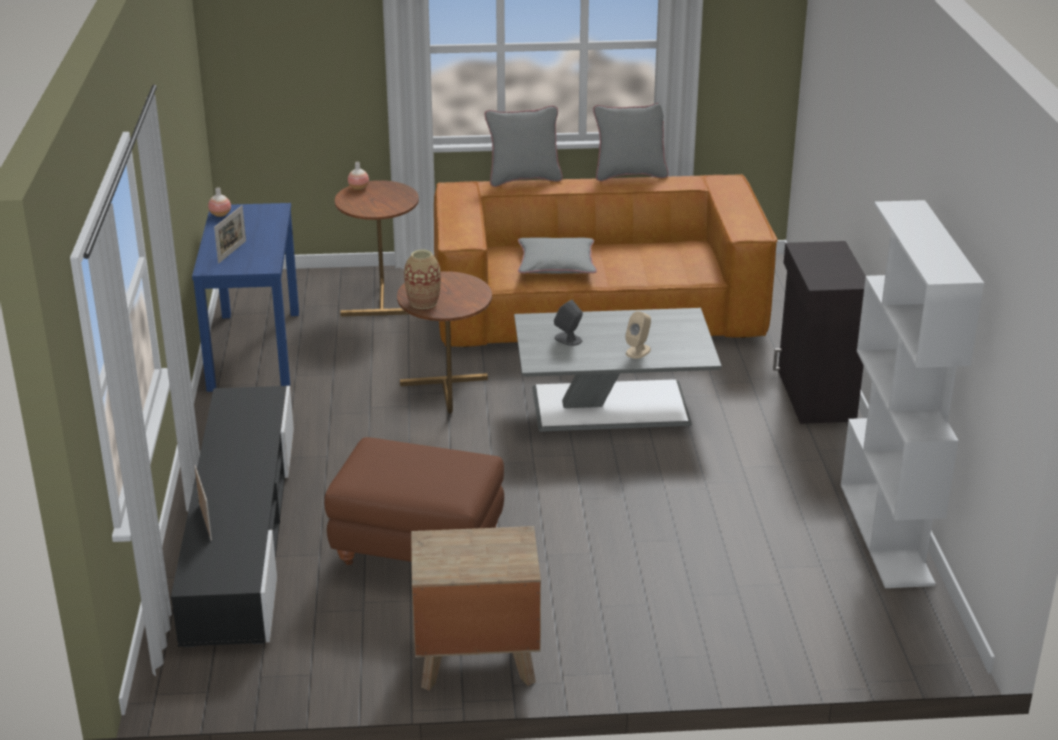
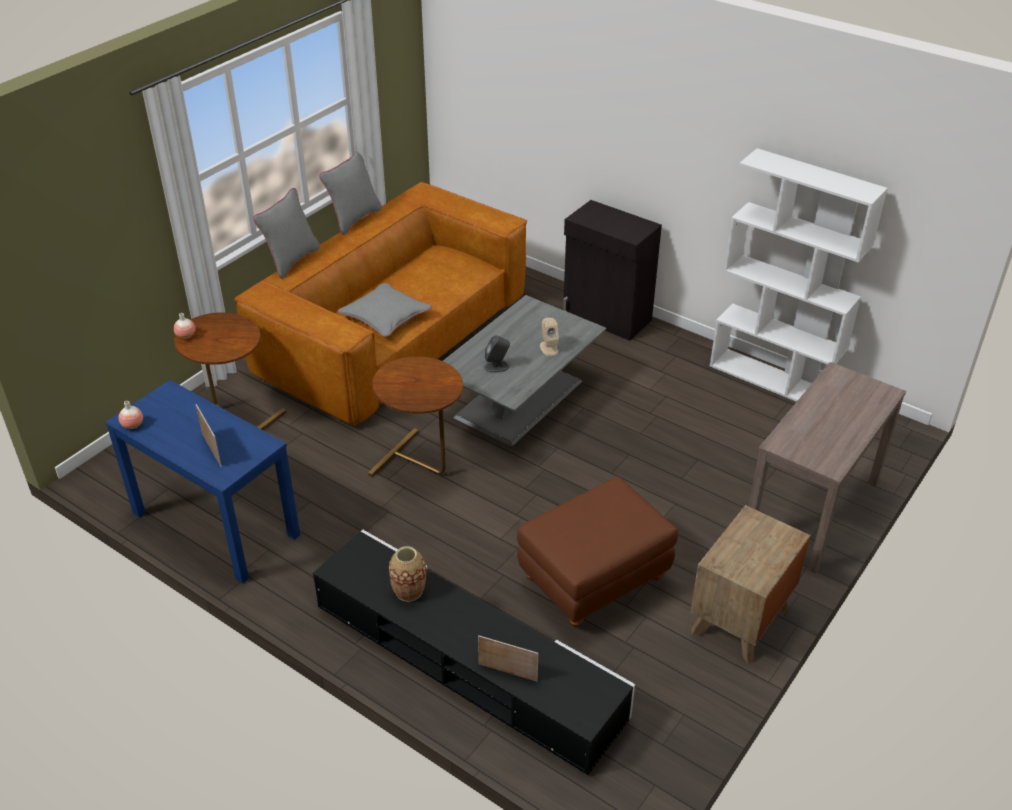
camera: 50 degrees left, 10 degrees up
(423, 302) = (418, 398): vase -> vase (409, 591)
(706, 642) = (812, 510): none -> brown console table

